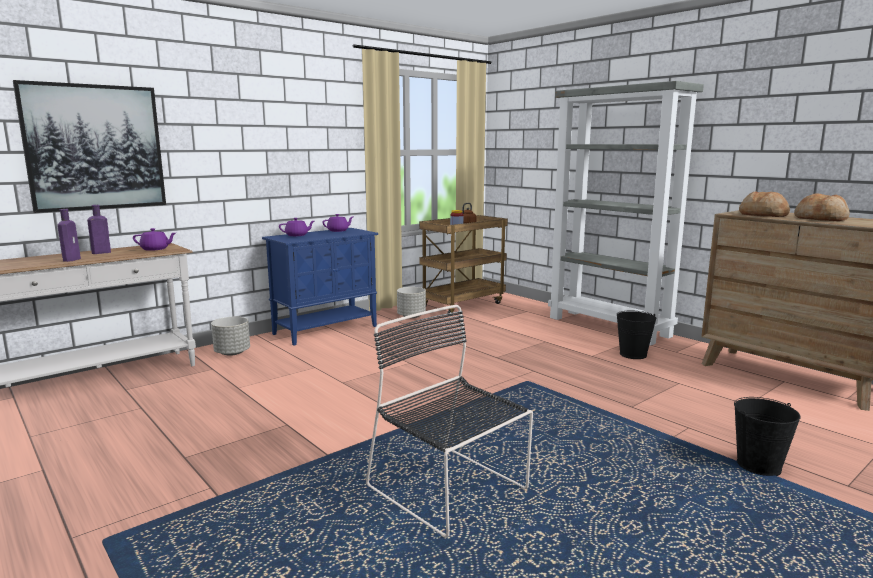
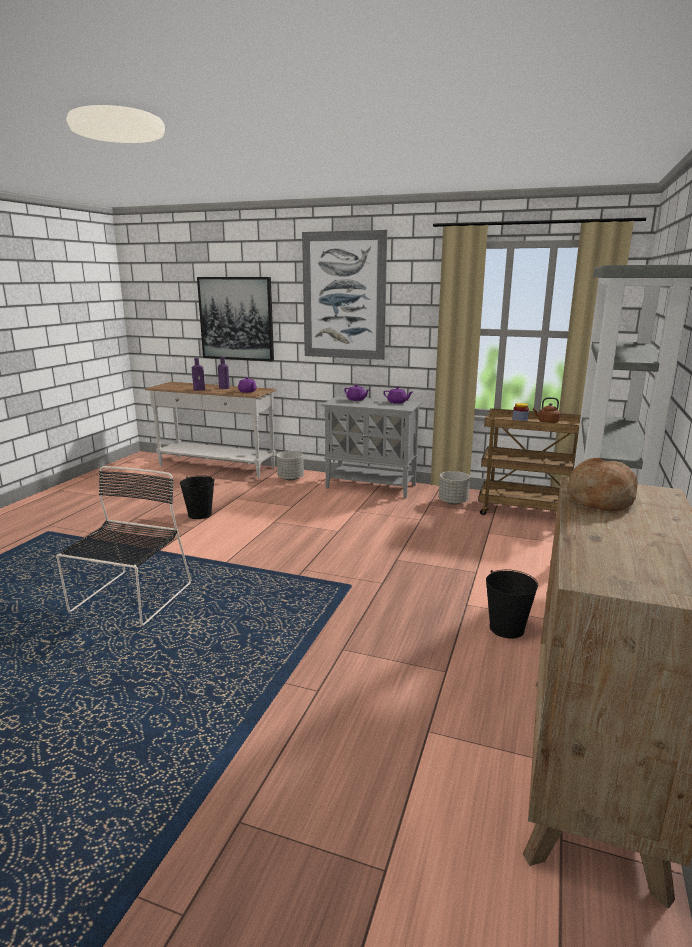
camera: 60 degrees right, 5 degrees up
(256, 116) = (344, 296): none -> picture
(326, 330) = (372, 486): blue cabinet -> grey cabinet
(759, 466) = (250, 747): black bucket -> black bucket (199, 514)
(821, 219) = (623, 533): bread -> none

